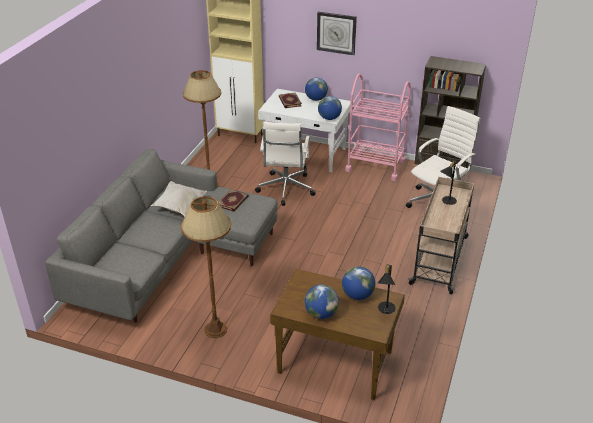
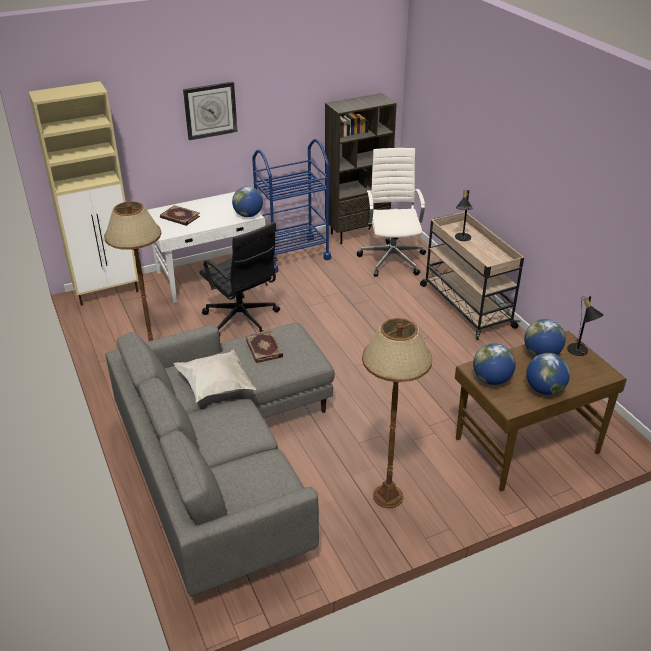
camera: 45 degrees left, 0 degrees up
(285, 189) = (242, 321): white office chair -> black office chair
(316, 99) = (203, 203): globe -> globe (491, 380)
(375, 166) = (292, 254): pink cart -> blue cart

